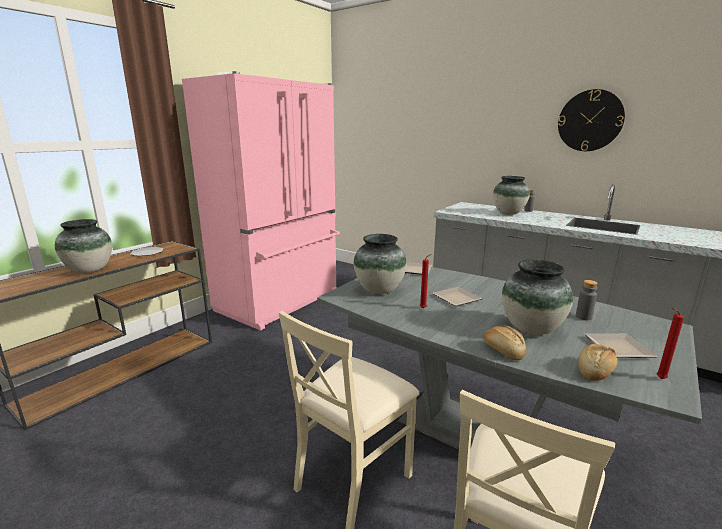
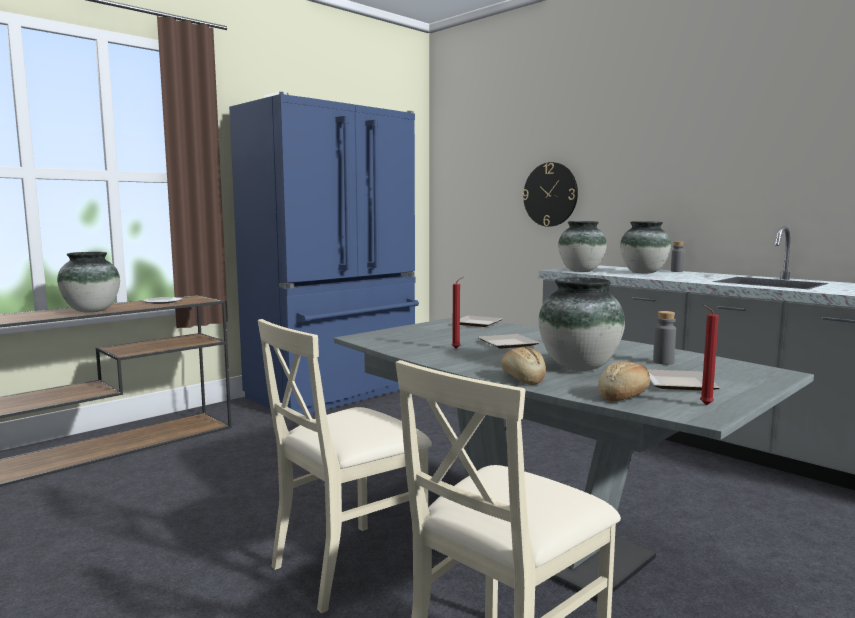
camera: 10 degrees right, 10 degrees down
(281, 302) = (335, 394): pink fridge -> blue fridge
(379, 290) = (414, 335): vase -> vase (580, 271)
(590, 121) = (752, 144): wall clock -> wall clock (550, 194)

